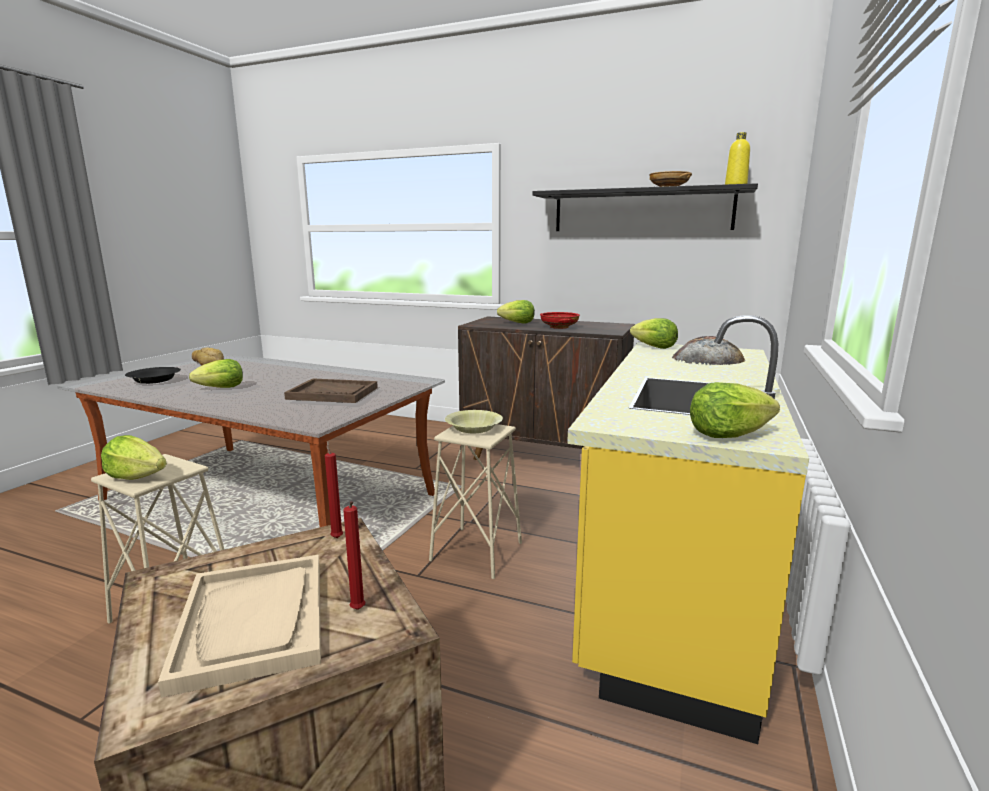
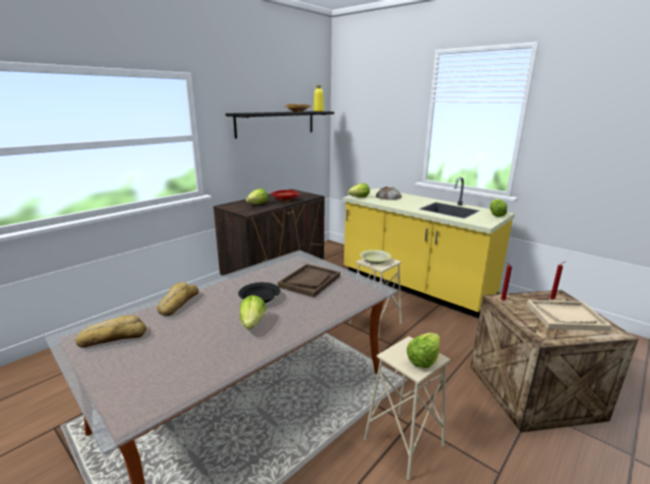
camera: 70 degrees left, 5 degrees up
(154, 381) = (175, 365): black bowl -> black bowl (259, 298)
(269, 365) = (177, 303): none -> bread

